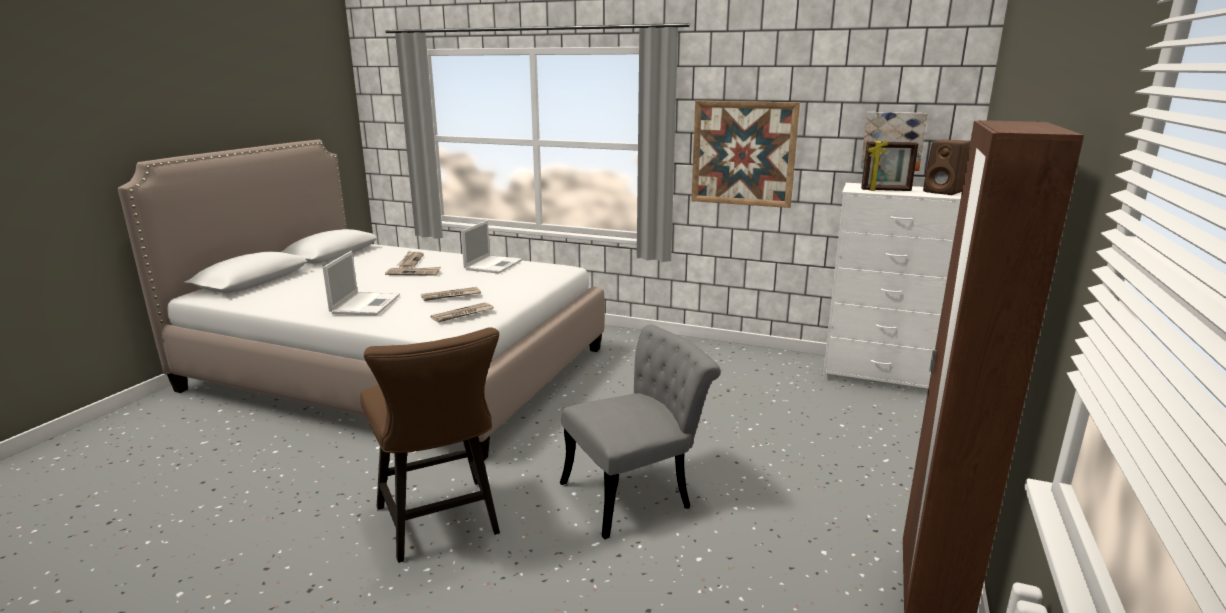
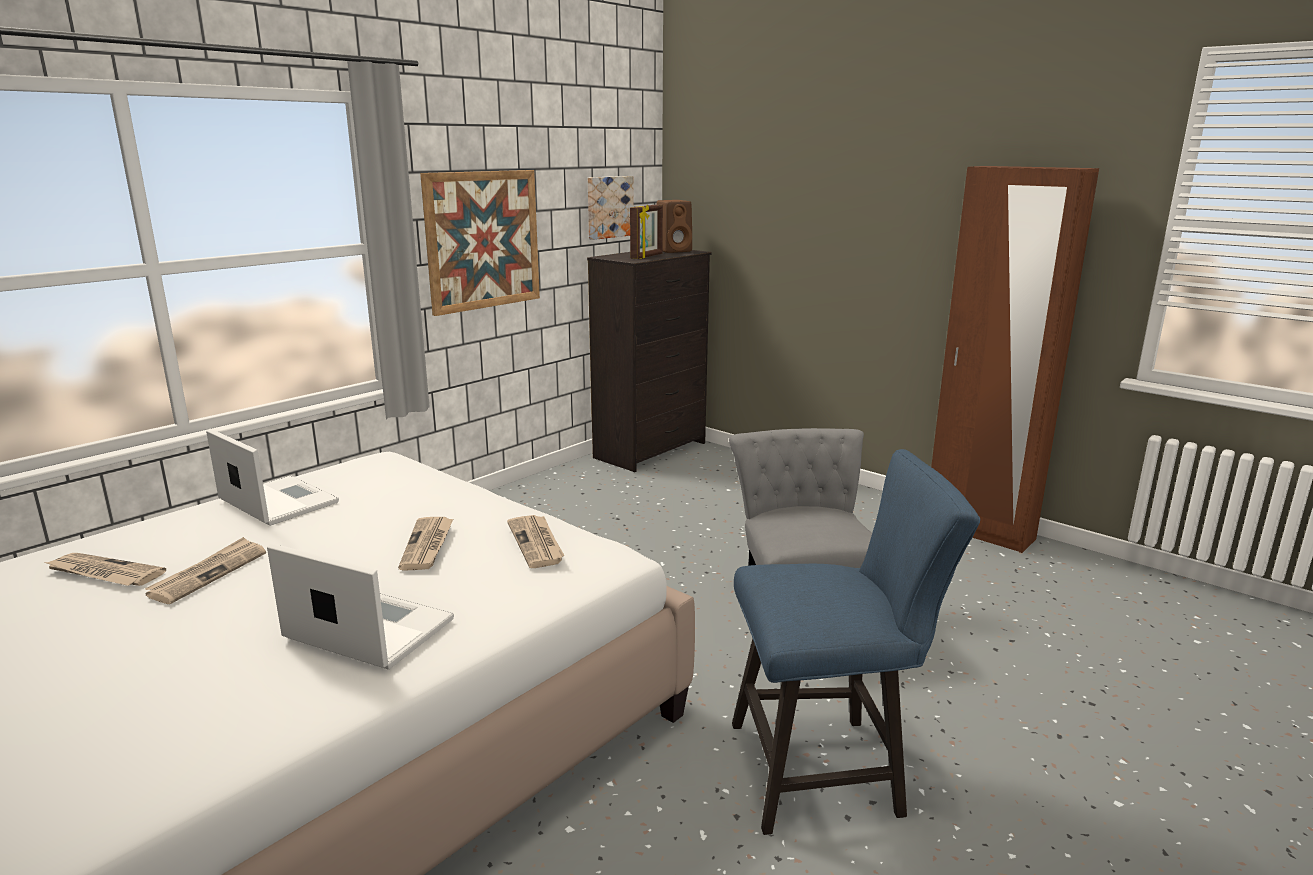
camera: 70 degrees left, 0 degrees up
(441, 525) = (828, 769): brown chair -> blue chair
(879, 377) = (651, 450): white dresser -> black dresser

